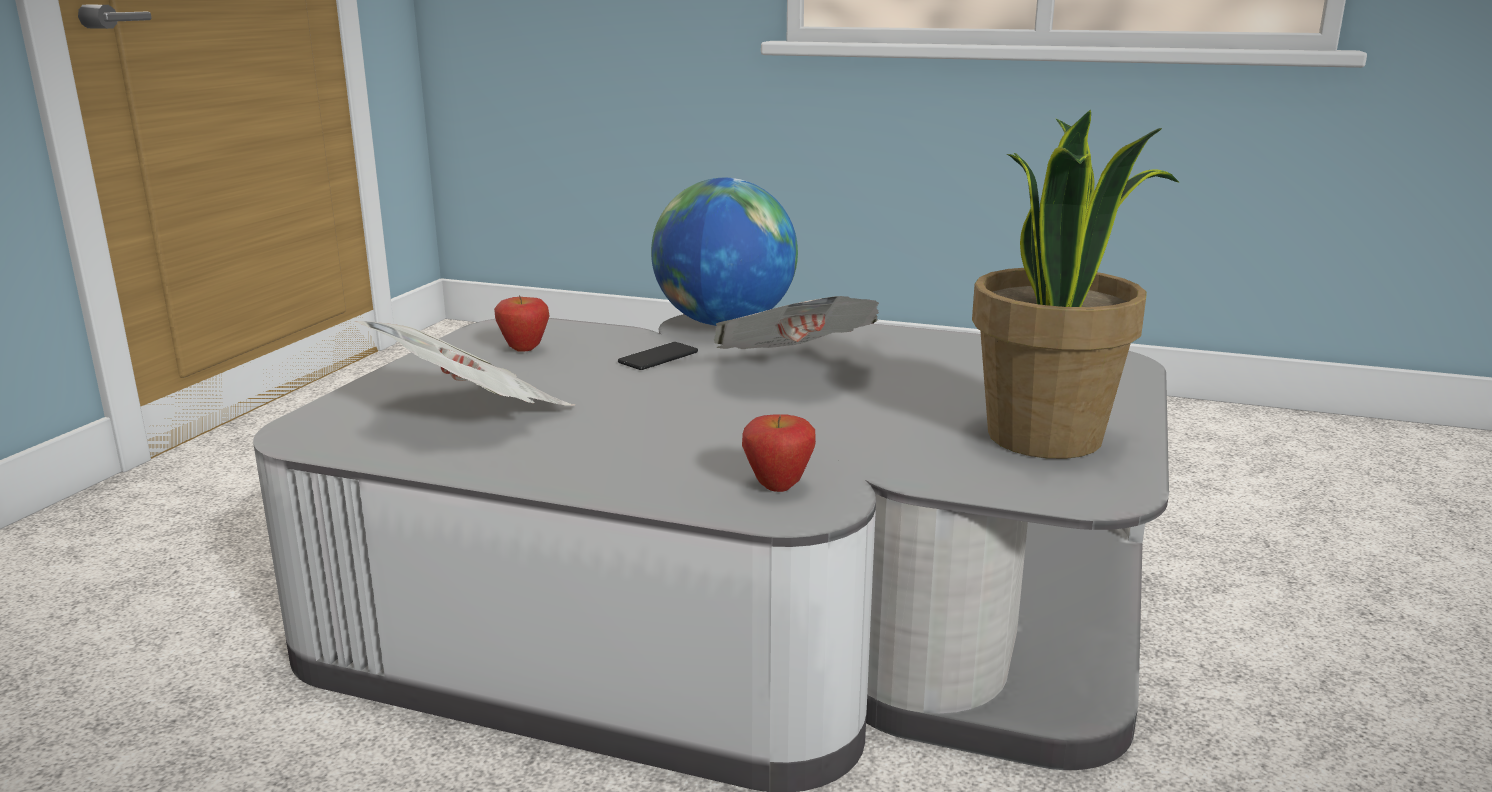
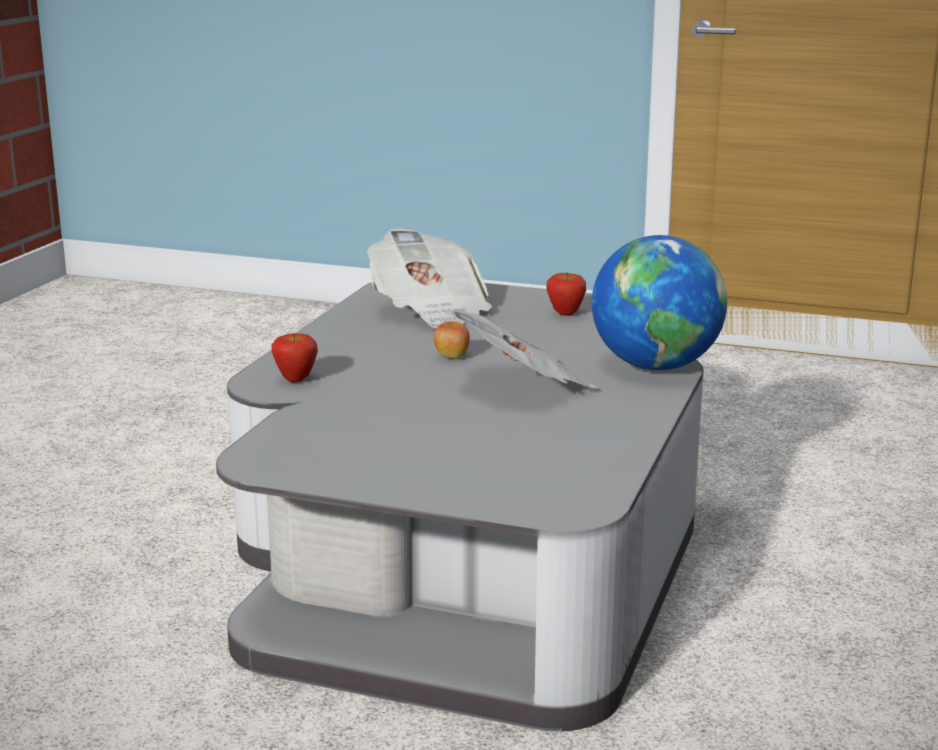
camera: 90 degrees right, 0 degrees up
(658, 357) = (553, 348): phone -> none
(682, 401) = (451, 357): none -> apple
(1047, 437) = (365, 458): potted plant -> none

